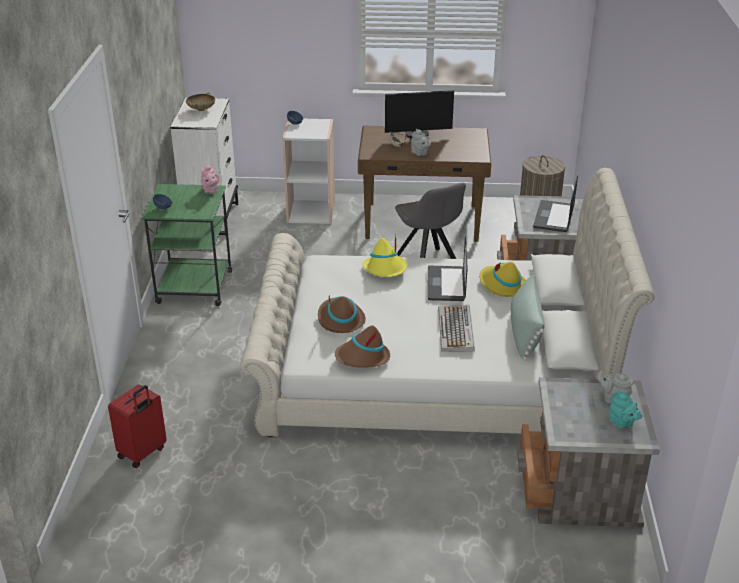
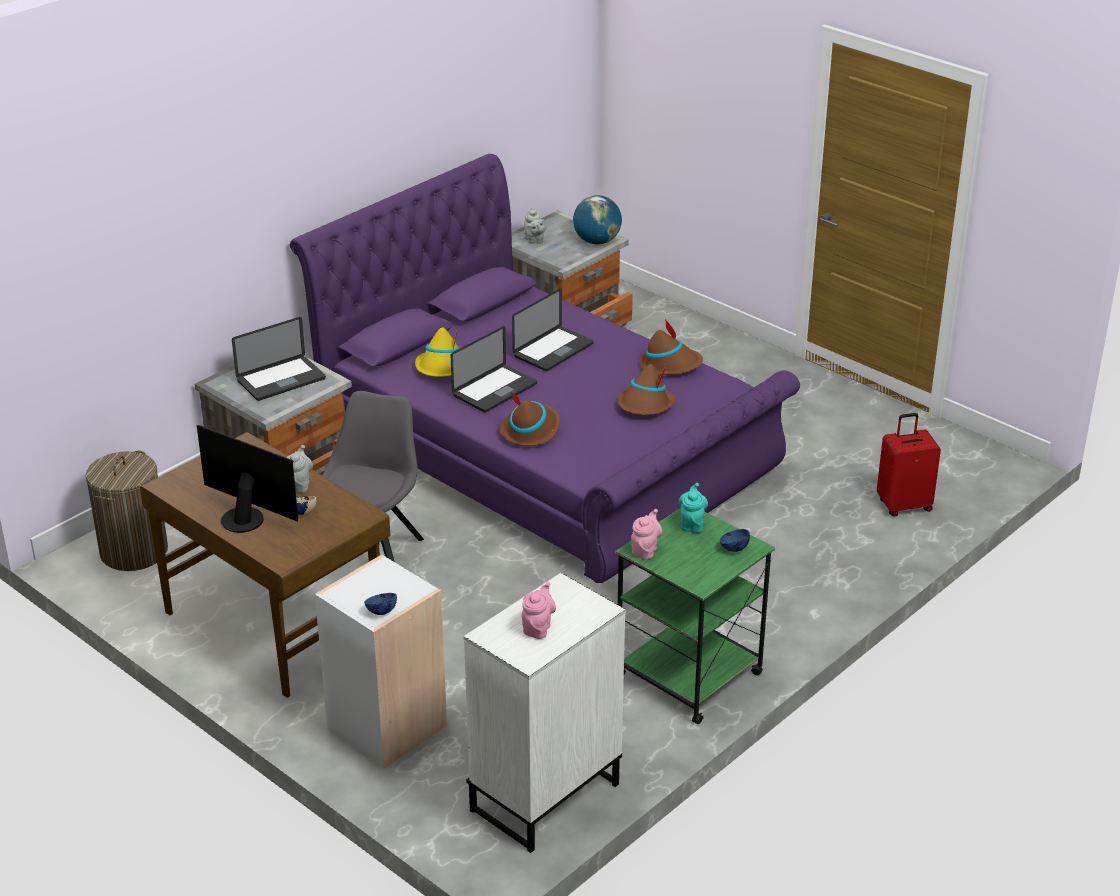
camera: 140 degrees left, 0 degrees up
(201, 109) = (538, 627): beige bowl -> pink teapot
(385, 269) = (530, 430): yellow hat -> brown hat
(434, 371) = (544, 448): beige bed -> purple bed
(456, 330) = (553, 350): keyboard -> laptop
(525, 332) = (496, 325): green pillow -> none
(568, 427) = (597, 241): none -> globe
(622, 423) = (555, 228): turquoise teapot -> turquoise teapot (692, 524)

